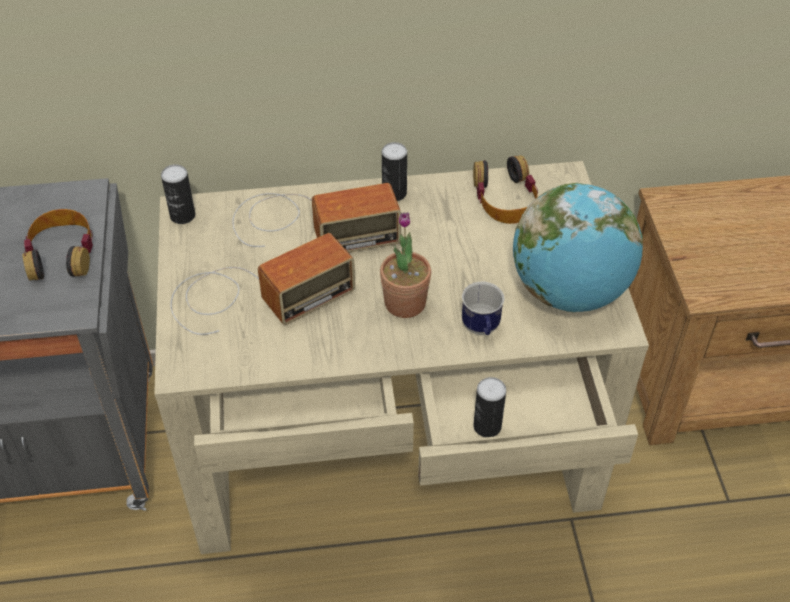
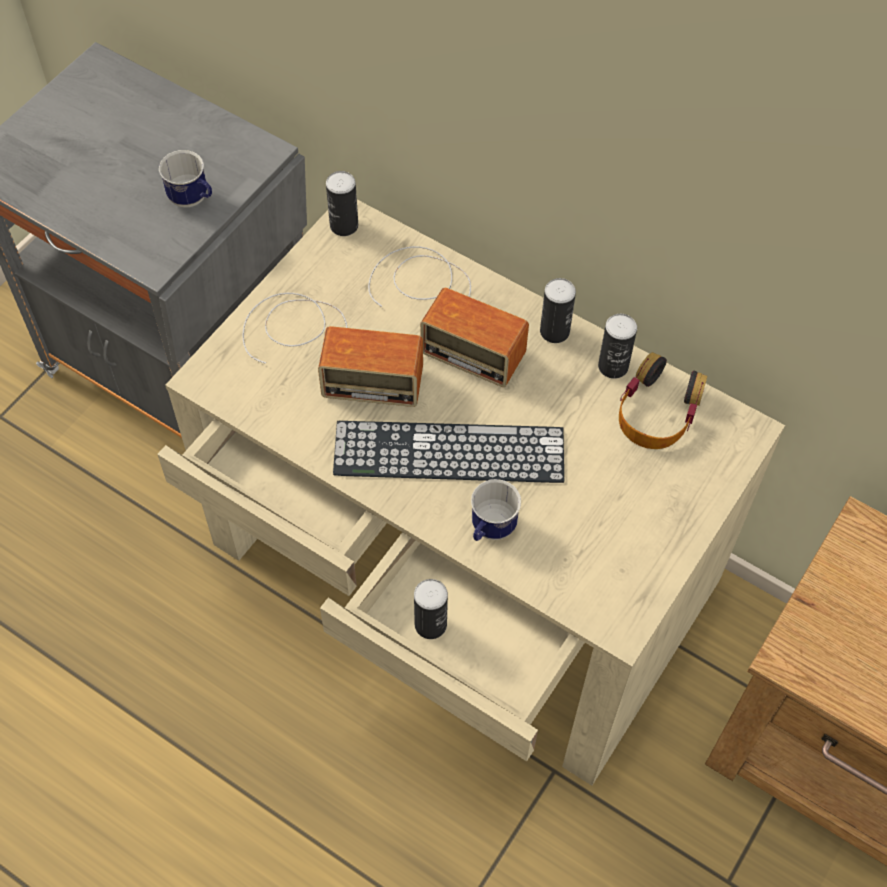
camera: 40 degrees right, 10 degrees up
(61, 253) = (193, 200): headphones -> mug
(405, 303) = (449, 452): potted plant -> keyboard
(451, 190) = (613, 366): none -> can
(569, 291) = (614, 554): globe -> none

